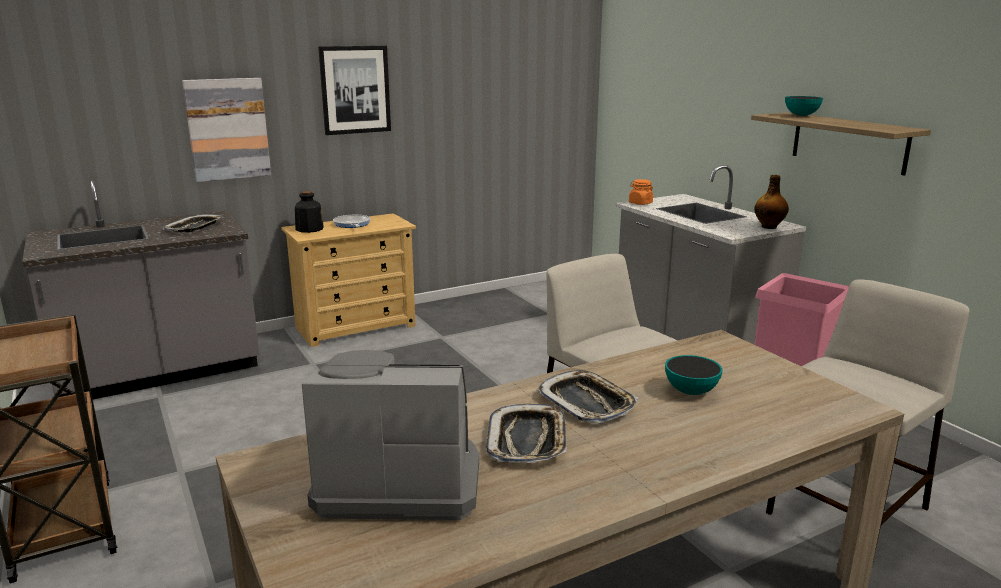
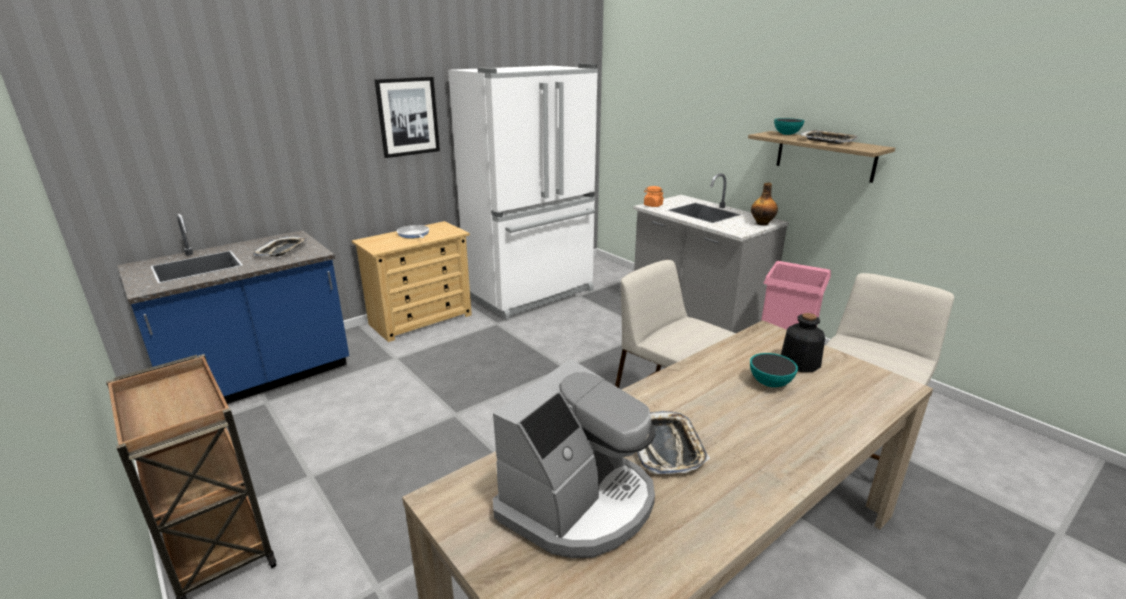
camera: 10 degrees left, 5 degrees up
(160, 372) = (259, 378): grey counter -> blue counter
(228, 129) = (299, 157): picture -> none
(309, 229) = (378, 241): bottle -> bottle (799, 363)
(398, 480) = (578, 503): coffee machine -> coffee machine turned 135 degrees clockwise
(496, 308) = (532, 293): none -> white fridge
(587, 403) = (695, 403): tray -> tray (827, 141)

